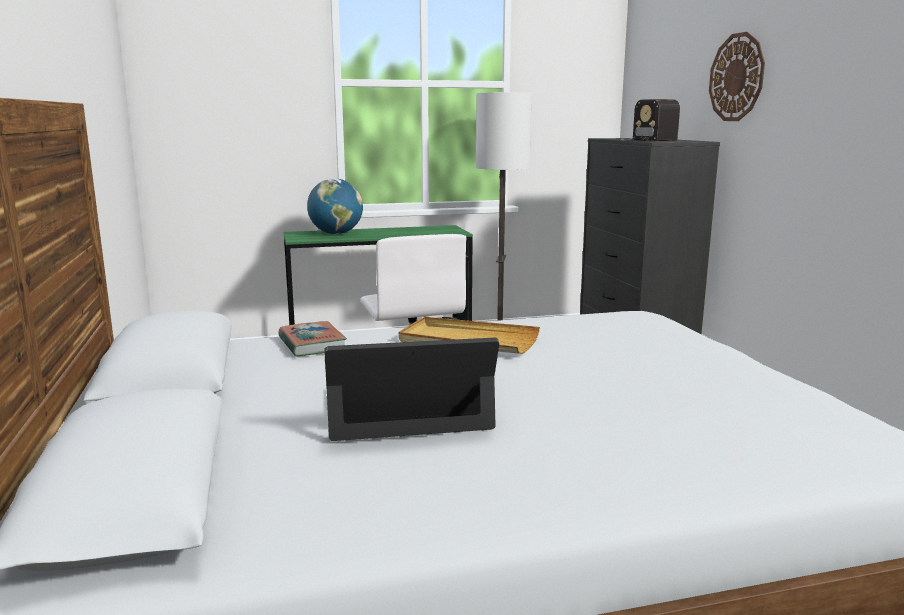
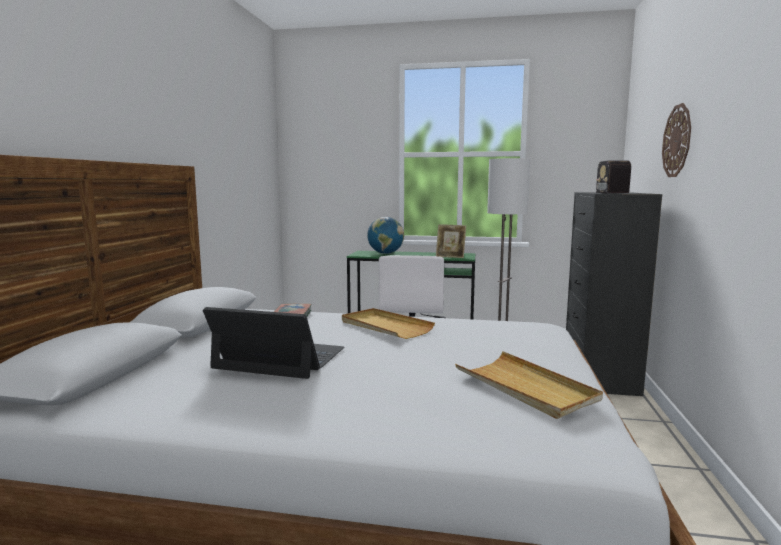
camera: 25 degrees right, 5 degrees down
(435, 232) = (450, 256): none -> picture frame
(748, 391) = (525, 387): none -> beige tray

